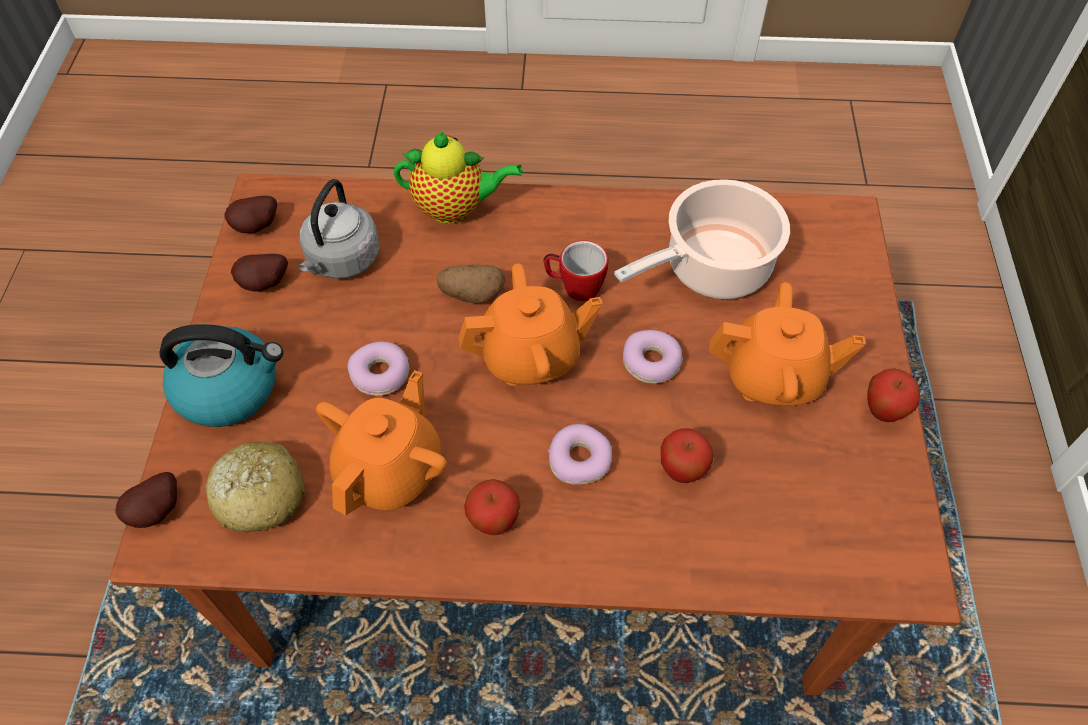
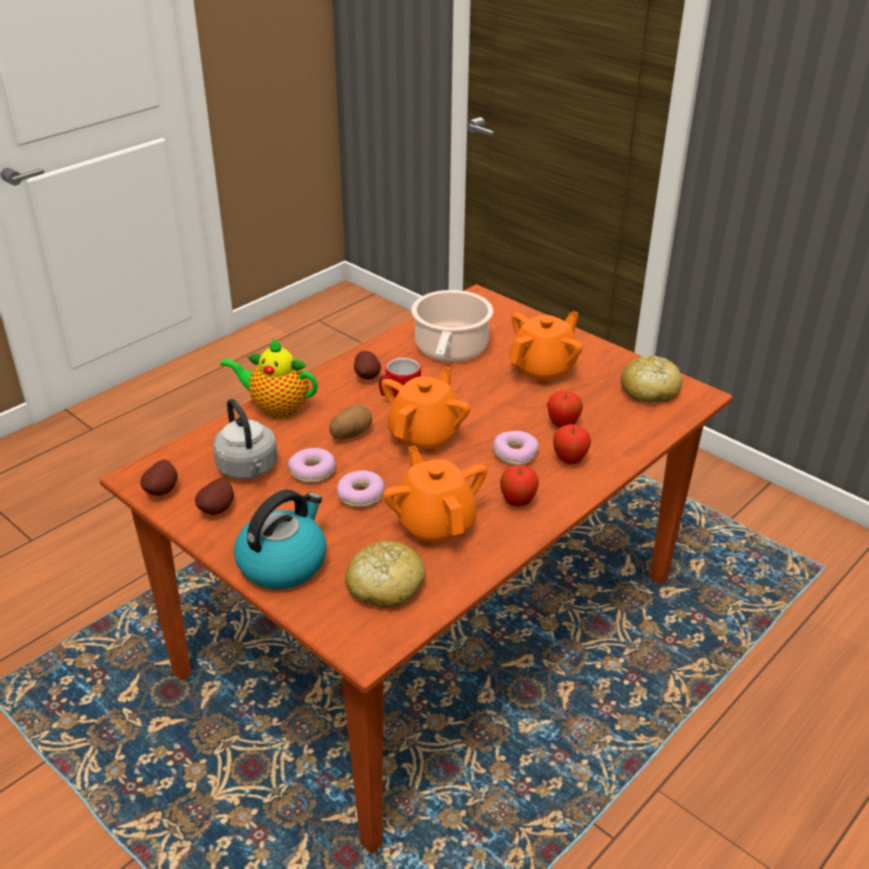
camera: 50 degrees left, 20 degrees down
(158, 512) = (340, 638): potato -> potato (368, 377)
(455, 208) = (276, 408): teapot -> teapot turned 120 degrees counterclockwise
(651, 363) = (484, 400): donut -> donut (313, 472)
(856, 516) = (649, 391): none -> bread
(883, 411) = (602, 352): apple -> apple (569, 461)

